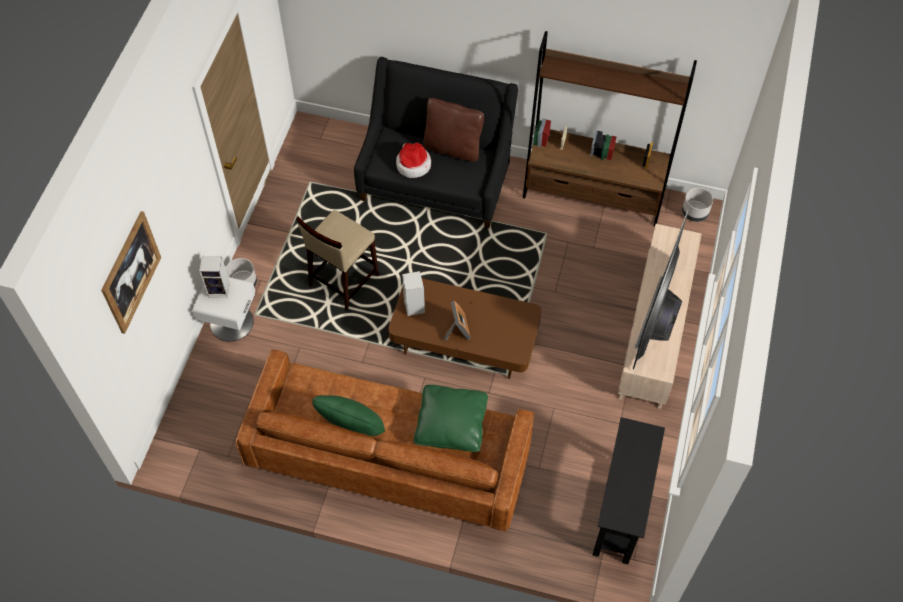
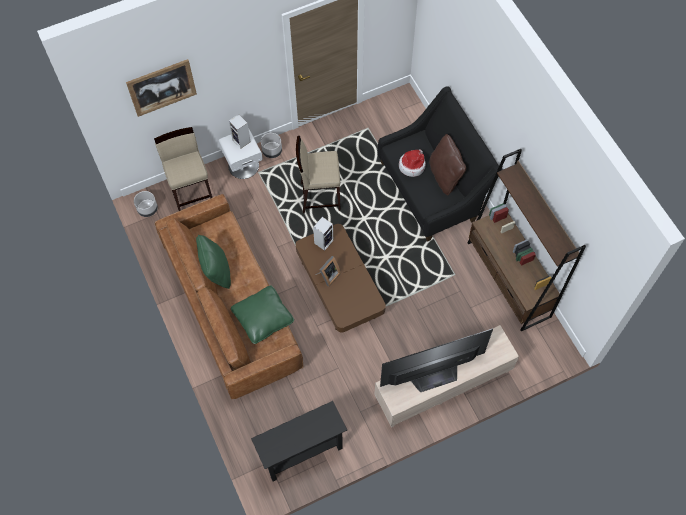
camera: 50 degrees right, 5 degrees up
(210, 396) = (191, 193): none -> beige stool
(694, 213) = (554, 346): grey planter -> grey planter (147, 209)

